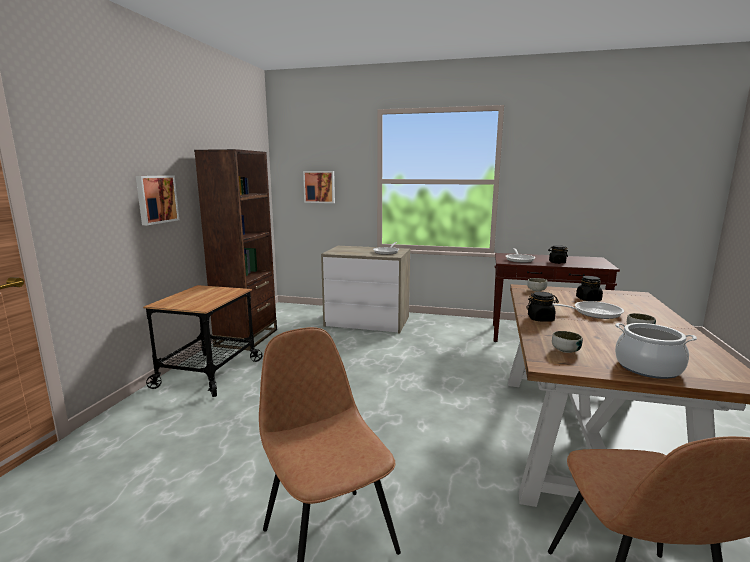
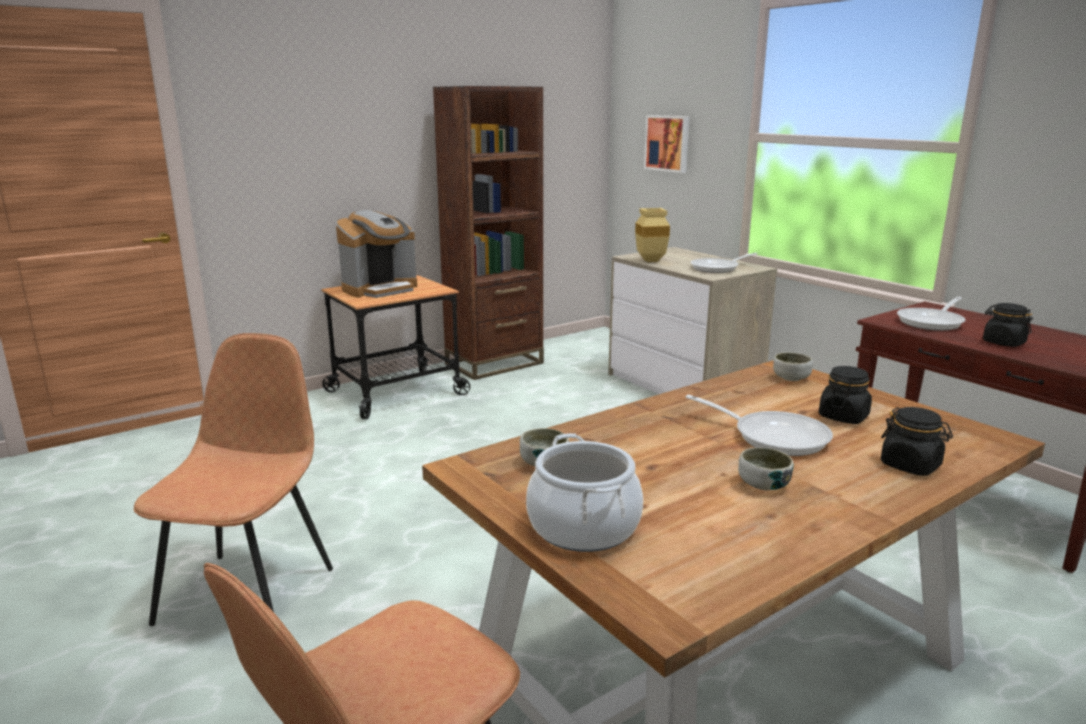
camera: 40 degrees right, 5 degrees up
(156, 199) = (364, 155): picture -> none
(194, 298) = (380, 289): none -> coffee machine
(347, 253) = (649, 261): none -> beige vase
(540, 319) = (649, 417): black jar -> black jar (910, 465)

